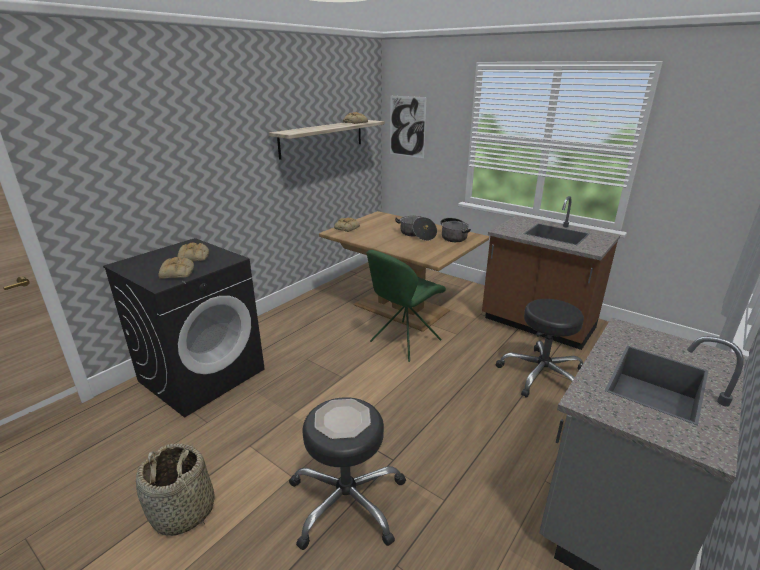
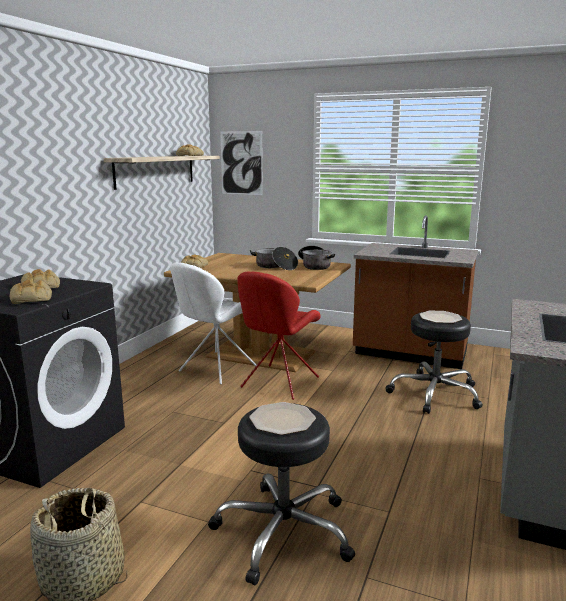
camera: 15 degrees left, 10 degrees down
(357, 319) = (215, 369): none -> white chair
(403, 342) = (278, 383): green chair -> red chair
(554, 309) = (440, 318): none -> plate

